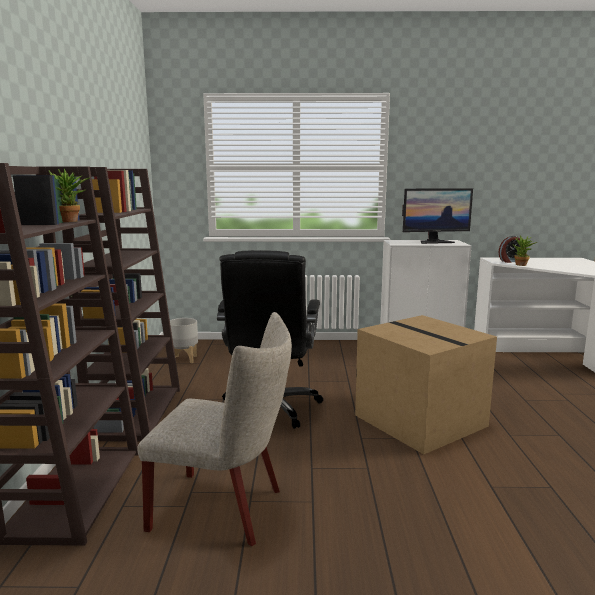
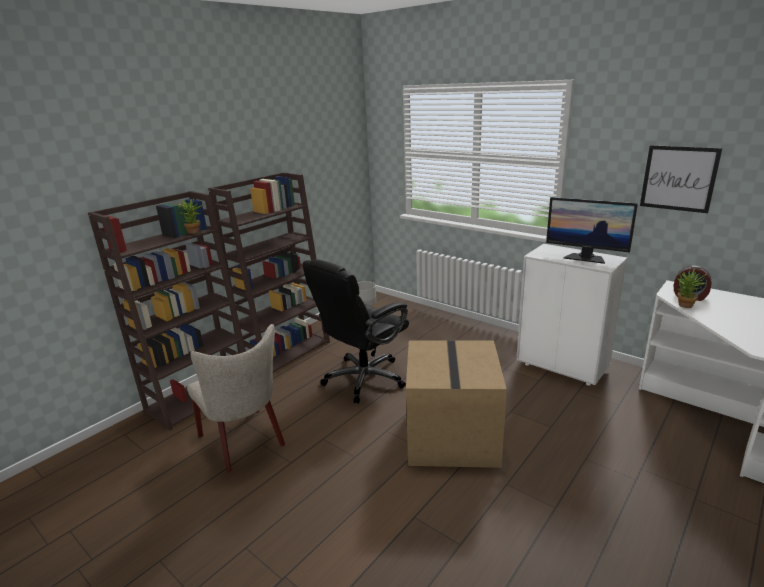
camera: 40 degrees right, 10 degrees up
(479, 173) = (678, 178): none -> picture

